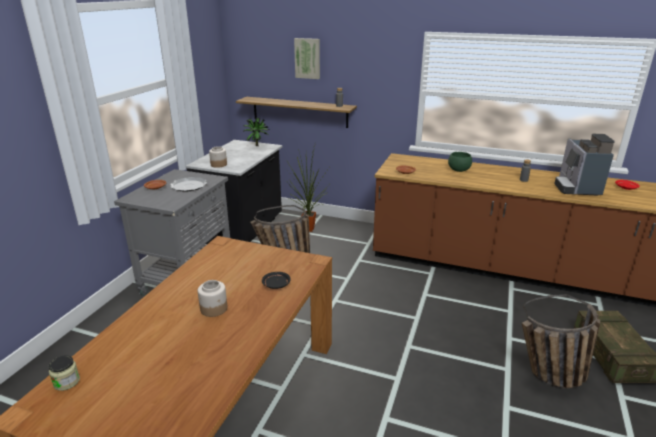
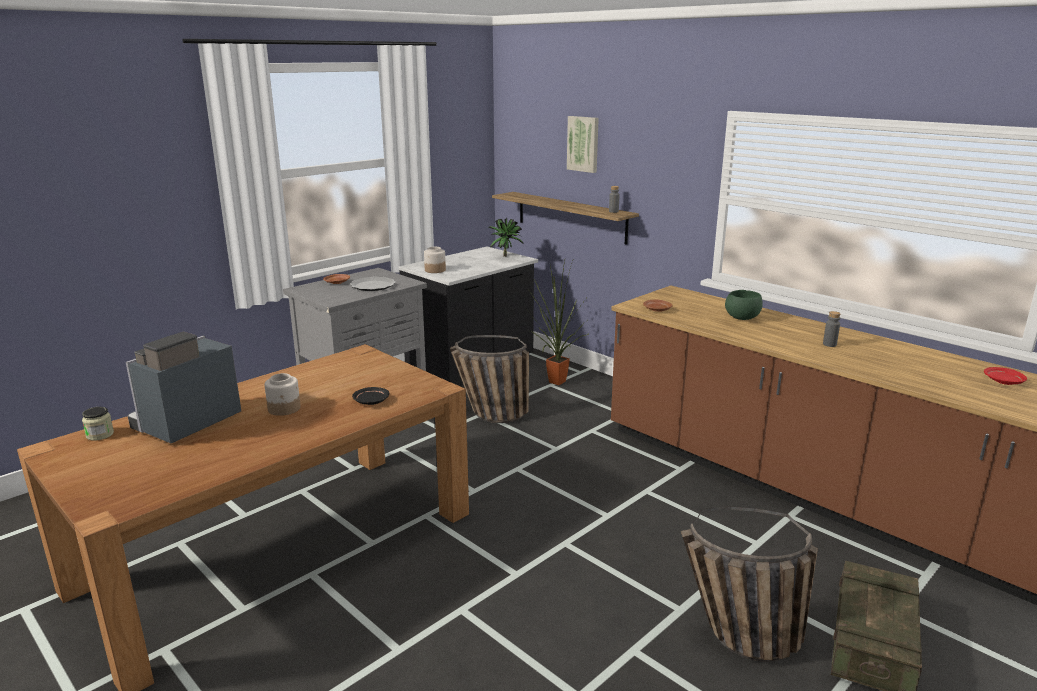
camera: 25 degrees right, 5 degrees down
(576, 187) = (908, 367): coffee machine -> coffee machine (185, 424)

